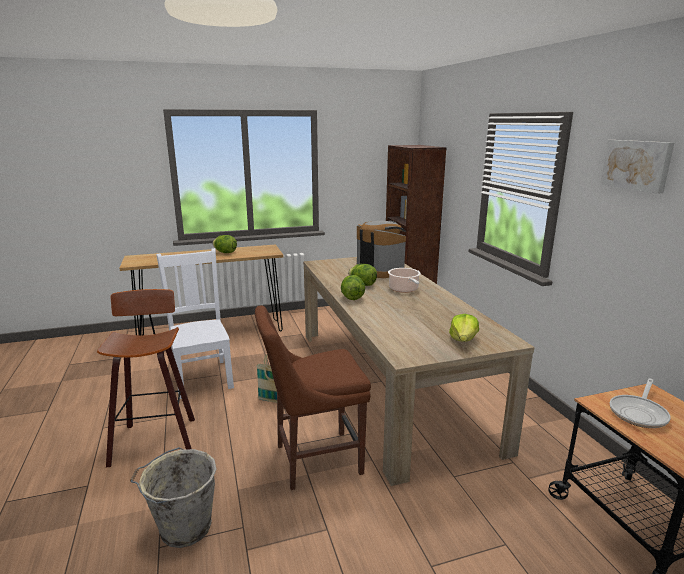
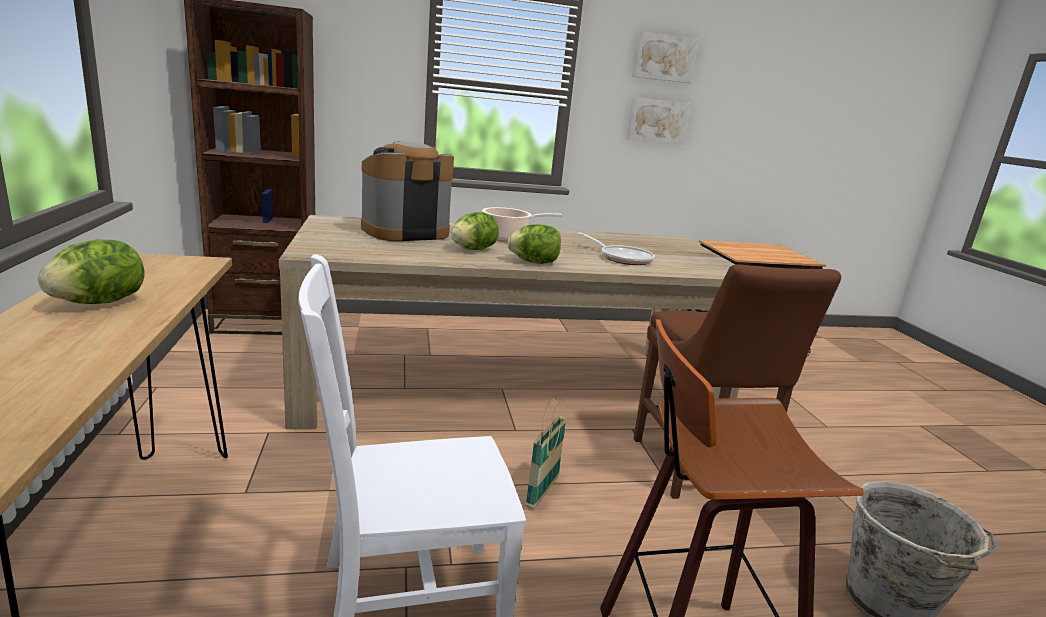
camera: 85 degrees left, 0 degrees up
(463, 339) = (677, 249): lettuce -> none
(627, 232) = (657, 121): none -> picture
(639, 413) = (750, 253): frying pan -> frying pan (622, 258)

